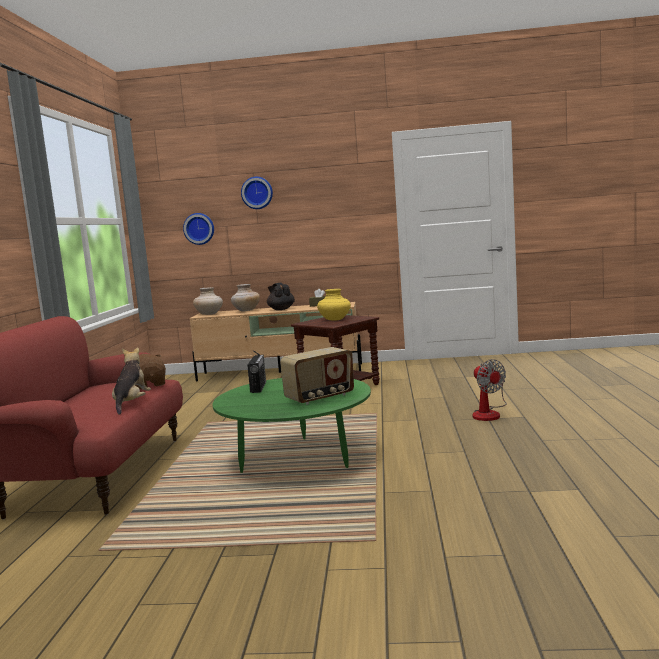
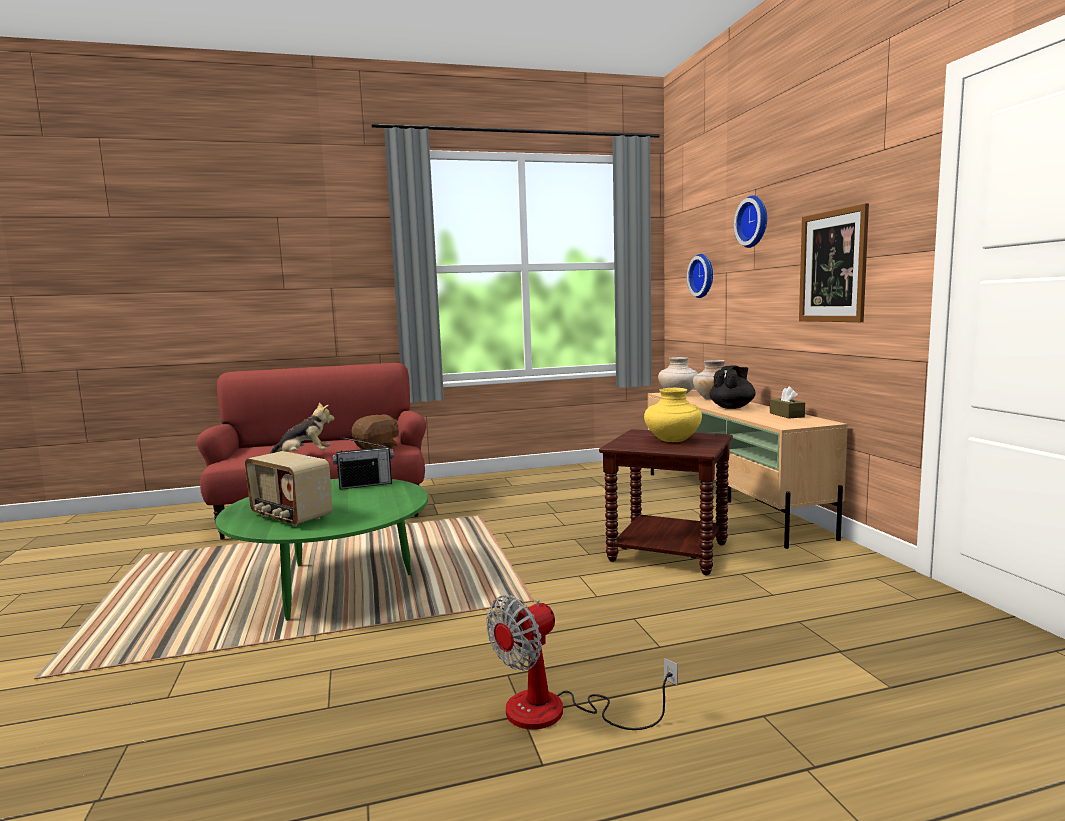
camera: 70 degrees right, 0 degrees up
(332, 220) = (832, 266): none -> picture

